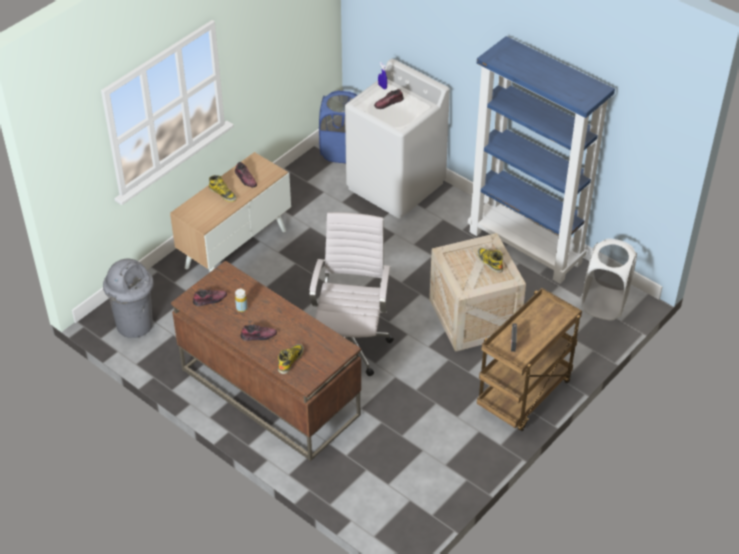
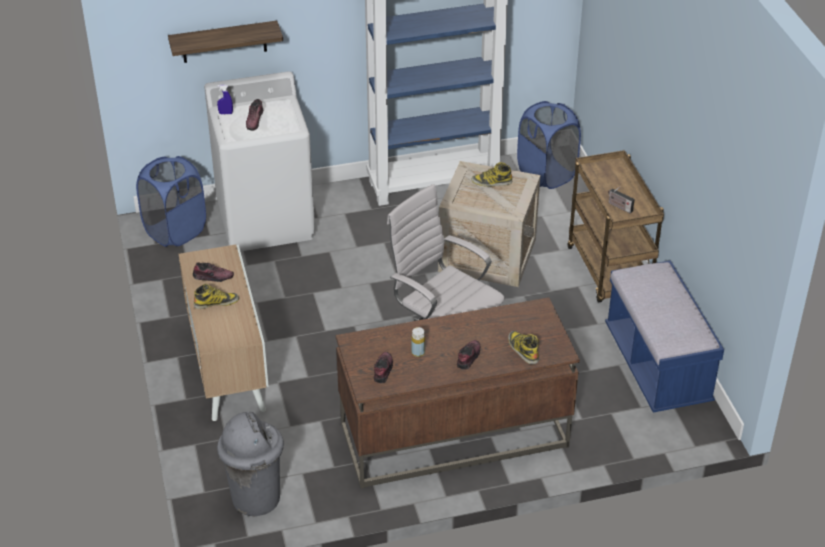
camera: 55 degrees left, 5 degrees down
(410, 35) = (224, 42): none -> shelf
(442, 474) = (657, 366): none -> blue bench
(604, 303) = (546, 174): white laundry basket -> blue laundry basket

